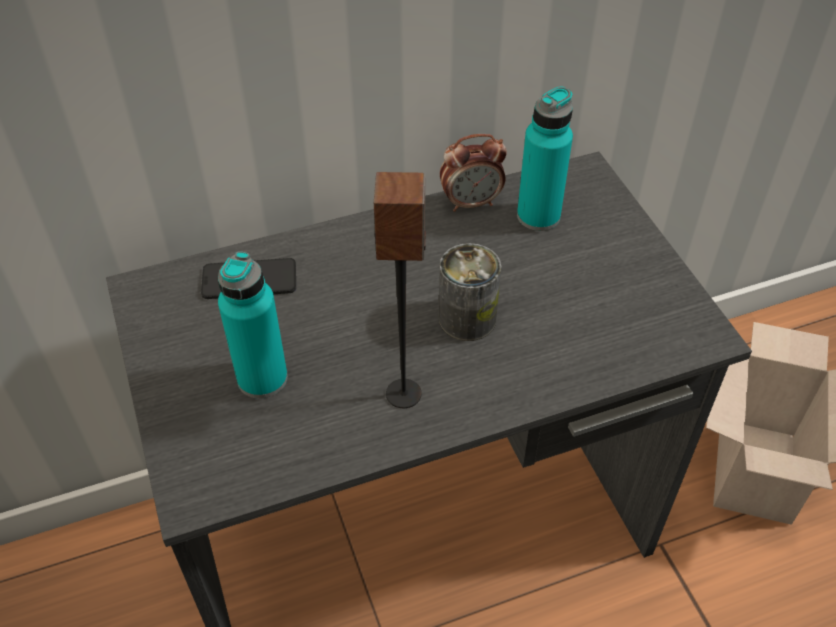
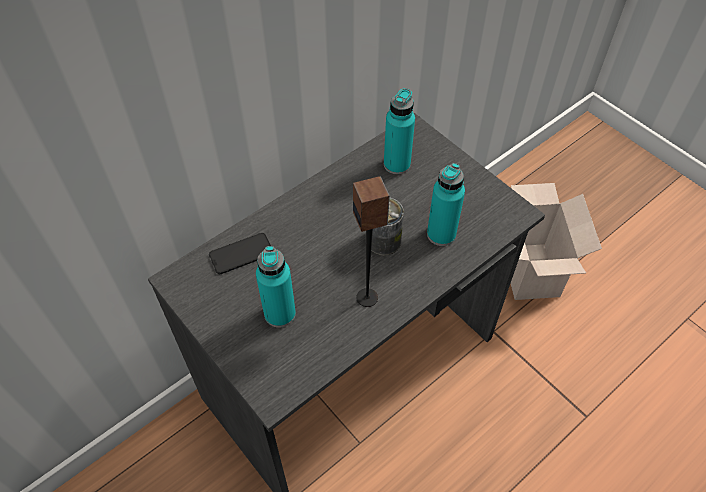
camera: 20 degrees left, 5 degrees up
(471, 203) = (354, 166): alarm clock -> none
(563, 334) = (441, 234): none -> turquoise bottle

